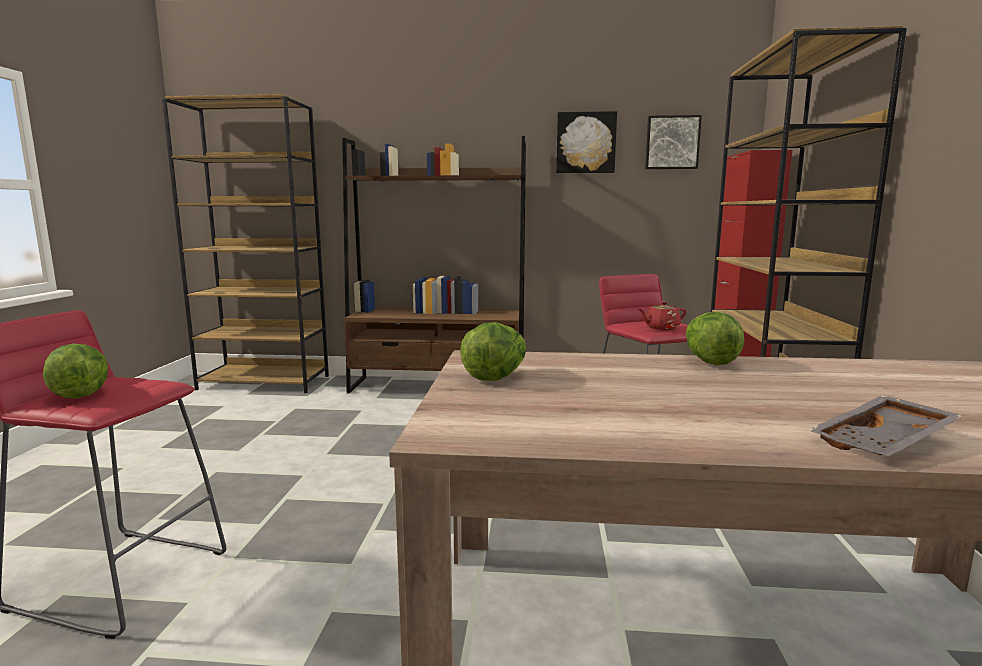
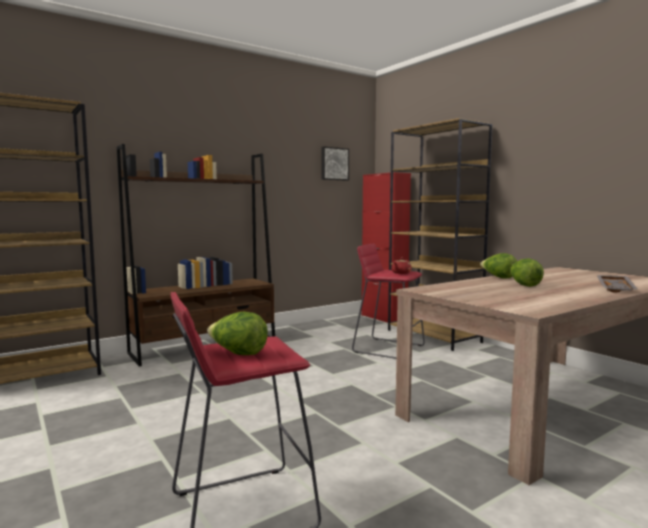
camera: 40 degrees left, 5 degrees down
(495, 376) = (461, 294): lettuce -> lettuce (524, 285)
(585, 143) = (288, 160): picture -> none

